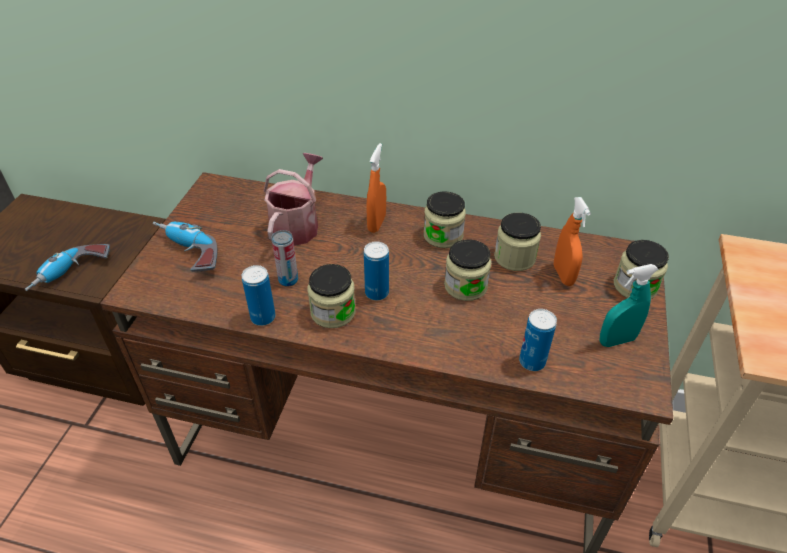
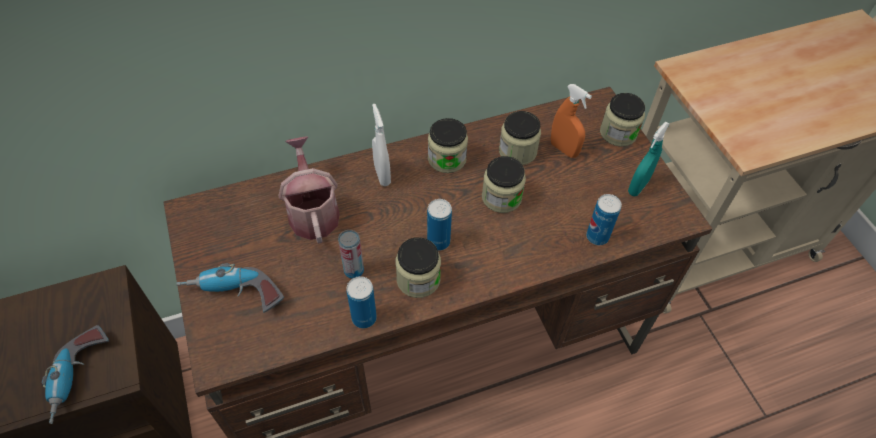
camera: 35 degrees left, 10 degrees up
(376, 223) = (382, 175): orange spray bottle -> white spray bottle

